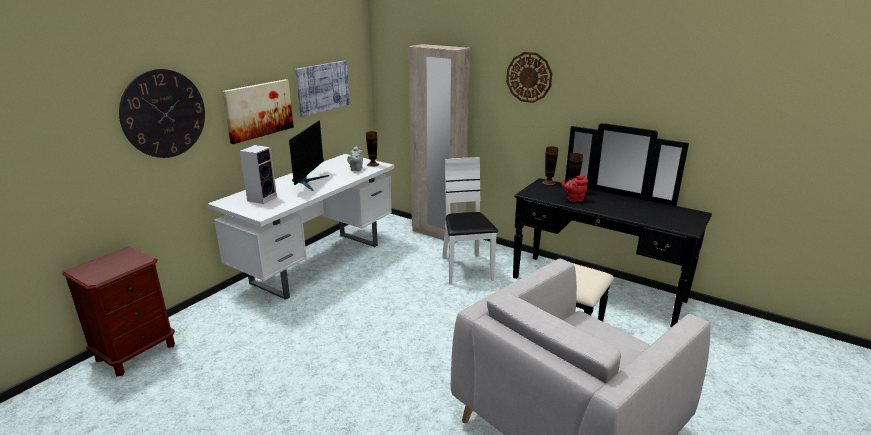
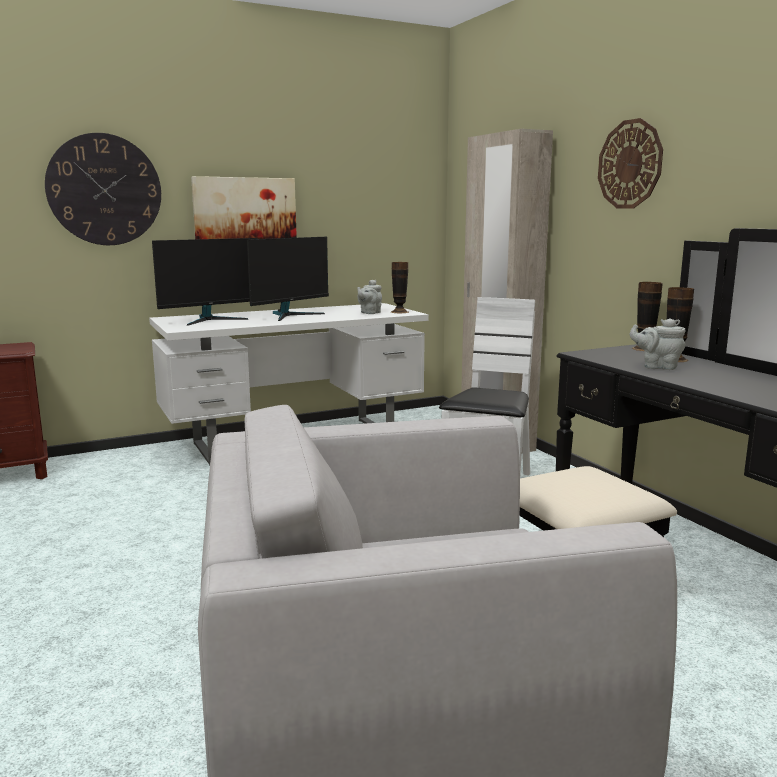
camera: 30 degrees right, 10 degrees down
(262, 198) = (210, 320): speaker -> monitor
(322, 87) = (355, 201): picture -> none
(574, 199) = (657, 367): red teapot -> grey teapot

